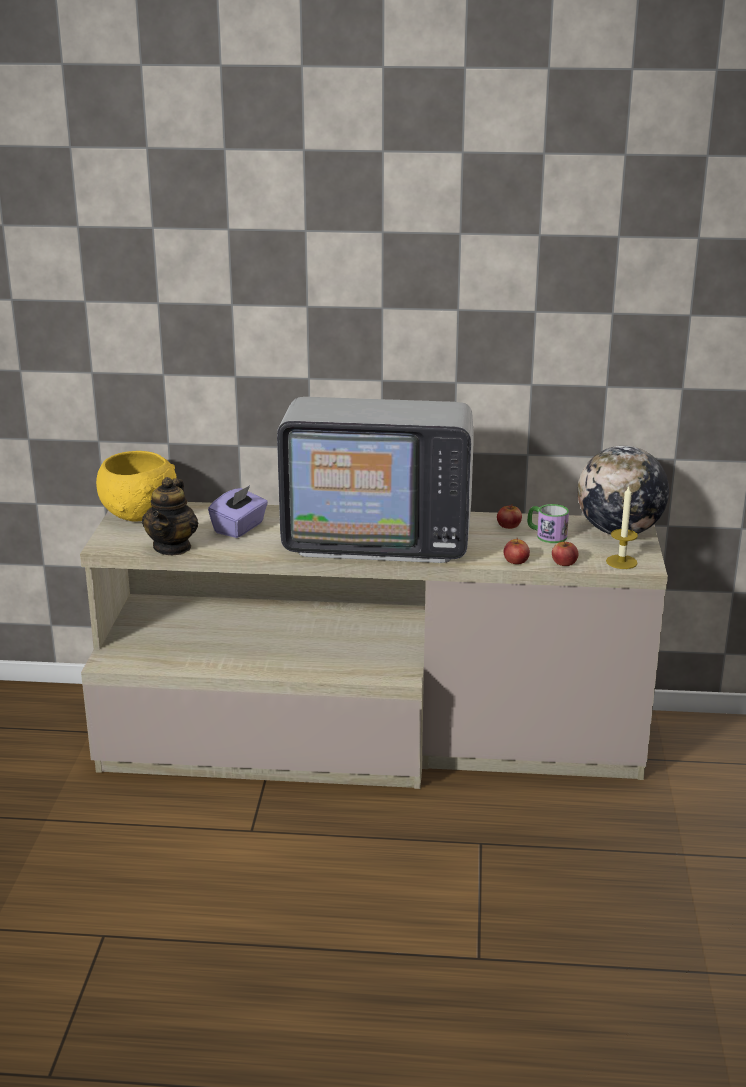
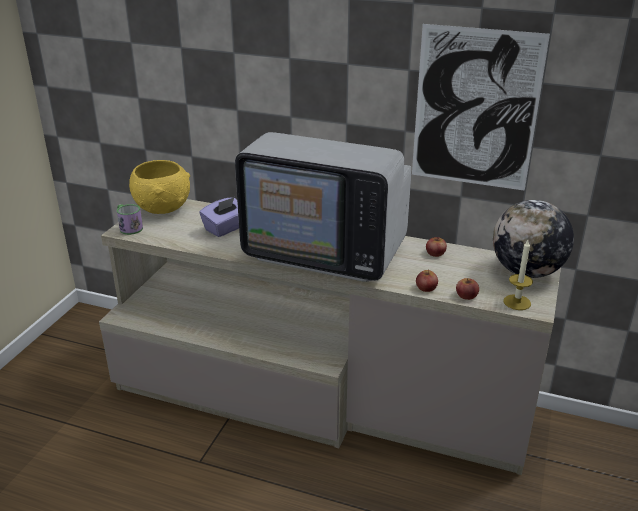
camera: 15 degrees right, 5 degrees up
(172, 547) = (168, 239): teapot -> none
(539, 349) = (475, 109): none -> picture
(546, 535) = (462, 267): mug -> mug (129, 227)

